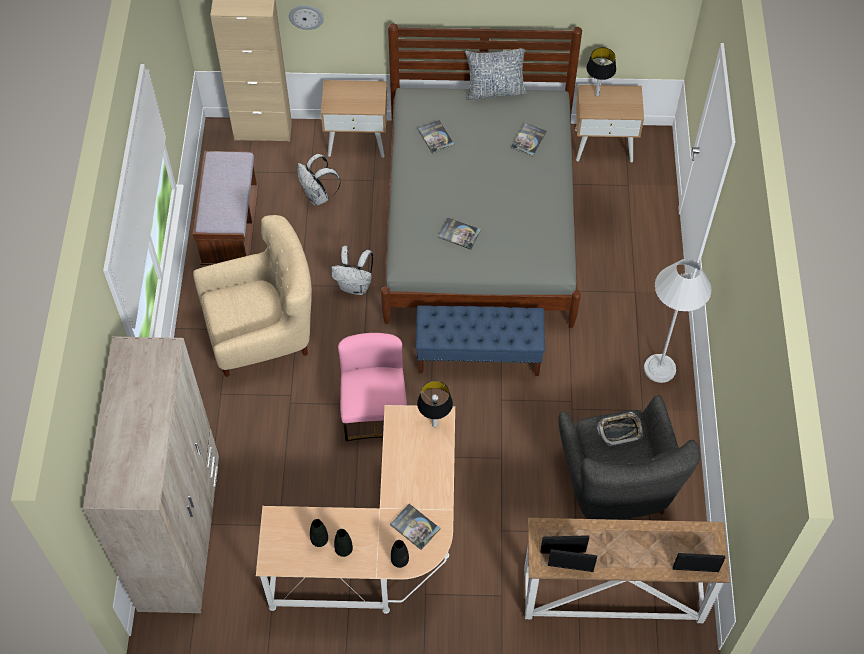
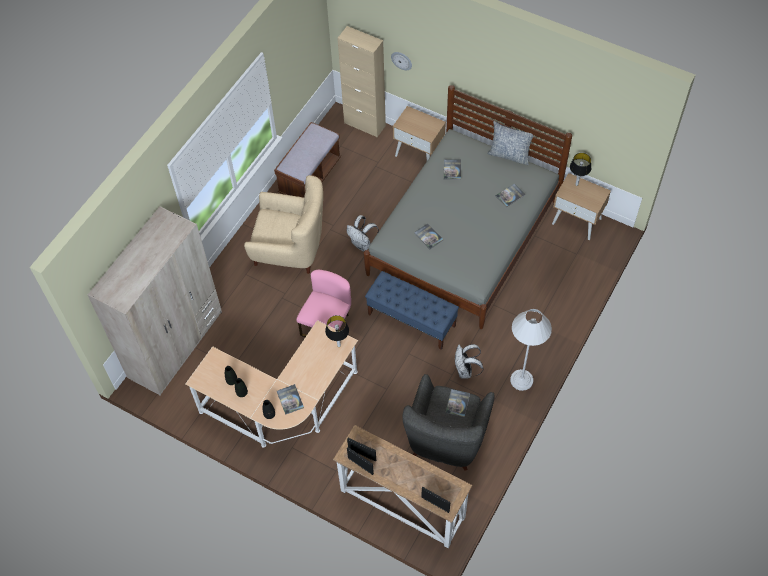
camera: 30 degrees right, 0 degrees up
(318, 196) = (373, 179): white backpack -> white backpack (465, 371)
(620, 430) = (457, 403): tray -> book

